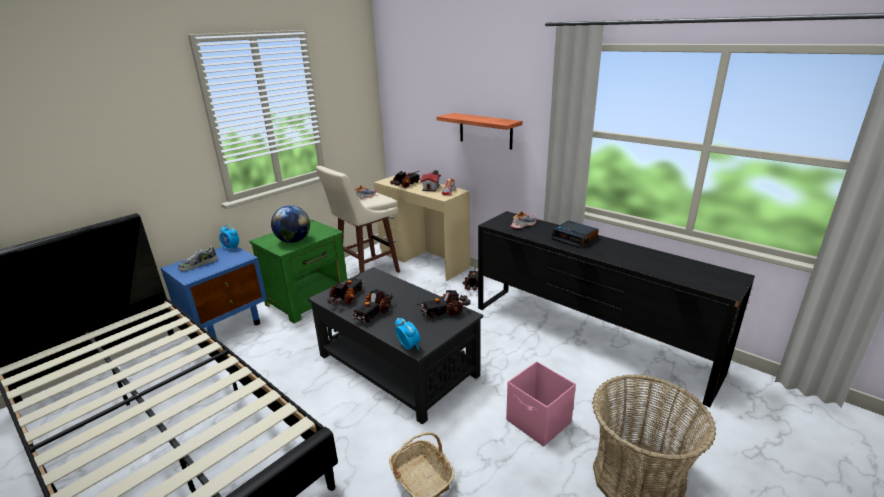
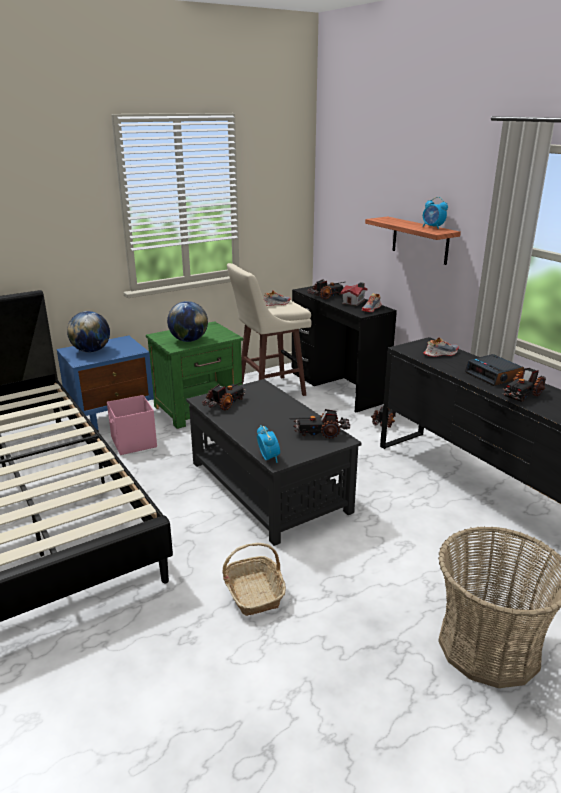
camera: 15 degrees right, 0 degrees up
(198, 264) = (91, 351): shoe -> globe
(231, 248) = (126, 339): alarm clock -> alarm clock (433, 227)
(373, 313) = (245, 422): toy truck -> toy truck (522, 394)
(424, 260) = (338, 387): beige desk -> black desk
(539, 422) = (400, 569): pink storage box -> pink storage box (133, 443)

